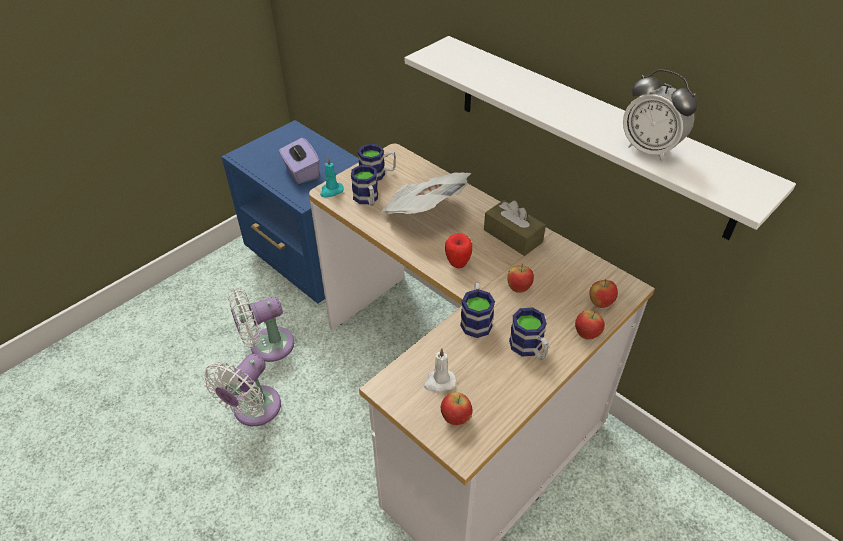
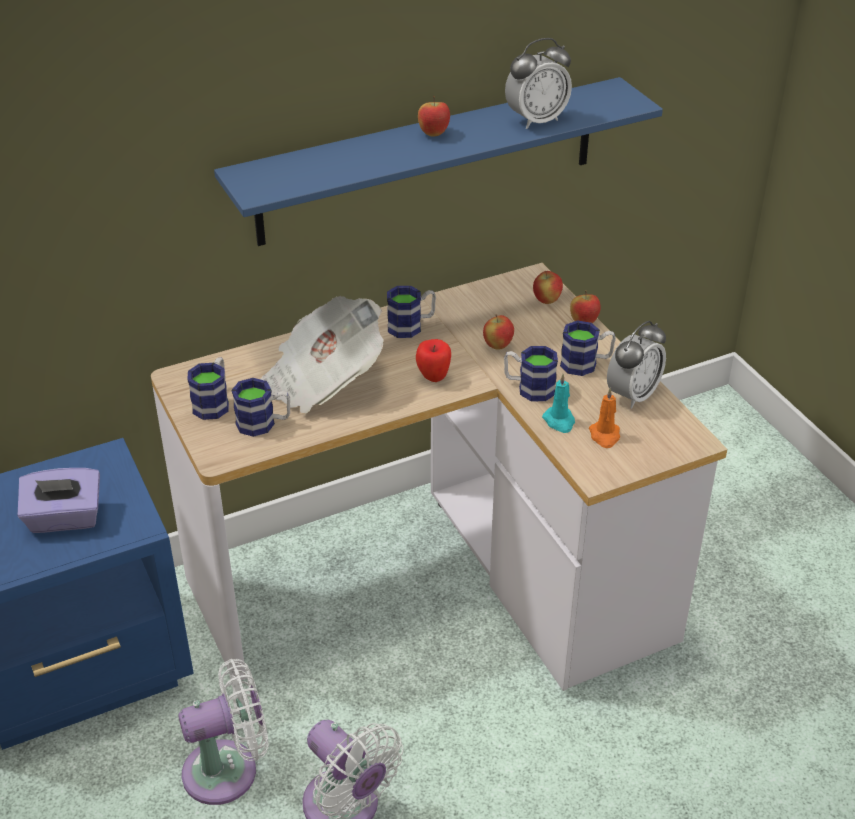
camera: 70 degrees left, 5 degrees down
(267, 346) = (228, 770): white fan -> white fan turned 105 degrees counterclockwise
(331, 191) = (220, 453): turquoise candle -> turquoise candle (559, 421)
(439, 382) = (605, 436): white candle -> orange candle
(455, 418) = (655, 436): apple -> apple (433, 134)
(504, 390) = (633, 395): none -> alarm clock
(512, 236) = (411, 326): brown tissue box -> mug
(589, 133) = (428, 161): white shelf -> blue shelf

